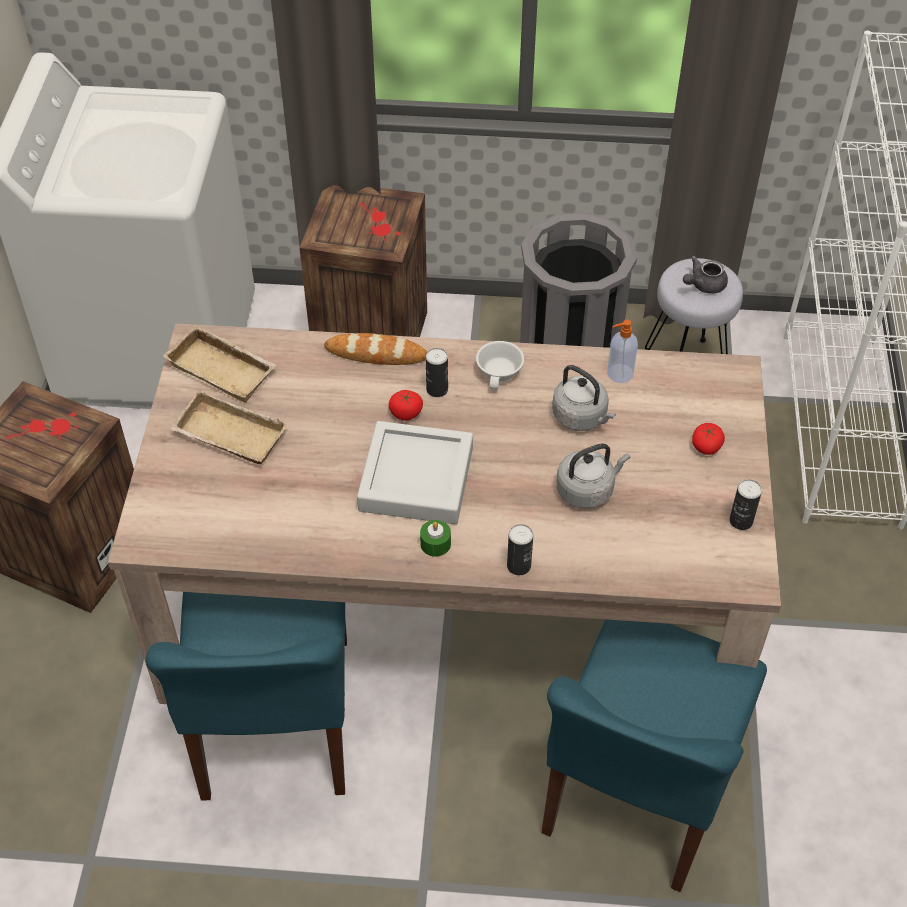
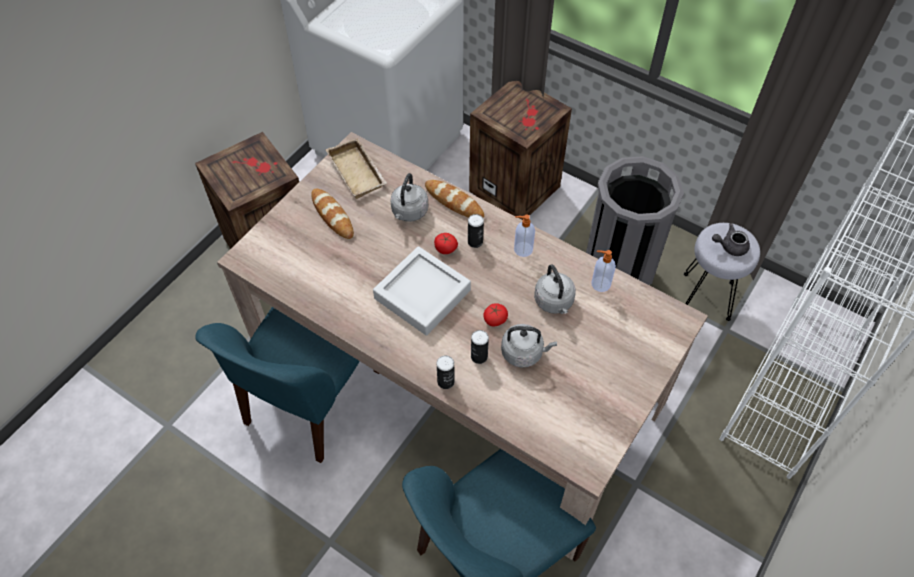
camera: 30 degrees right, 5 degrees up
(228, 436) = (332, 215): beige tray -> bread
(327, 390) = (409, 212): none -> grey kettle
(435, 544) = (405, 342): green candle -> none
(501, 373) = (522, 249): white cup -> soap dispenser
(706, 446) = (624, 361): tomato -> tomato (495, 319)
(741, 521) = (612, 424): can -> can (479, 356)

